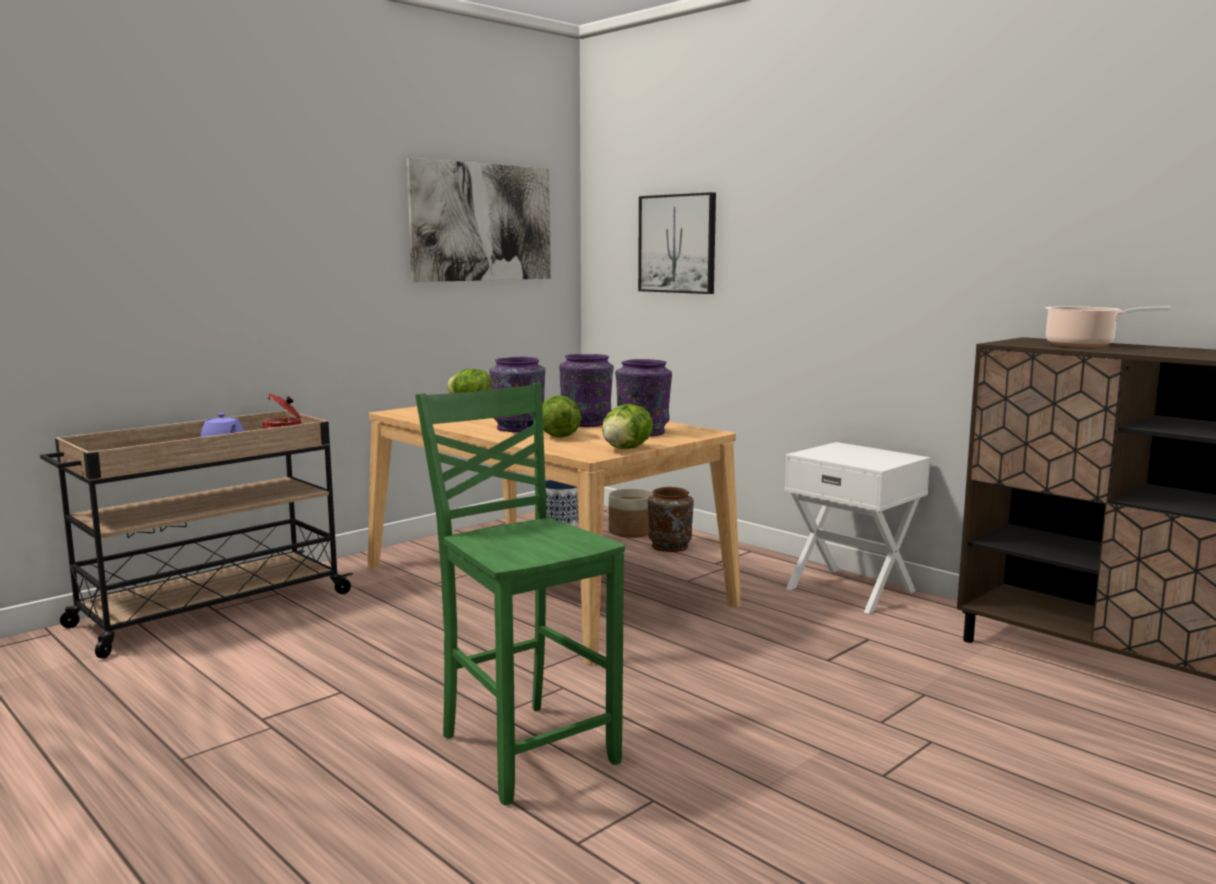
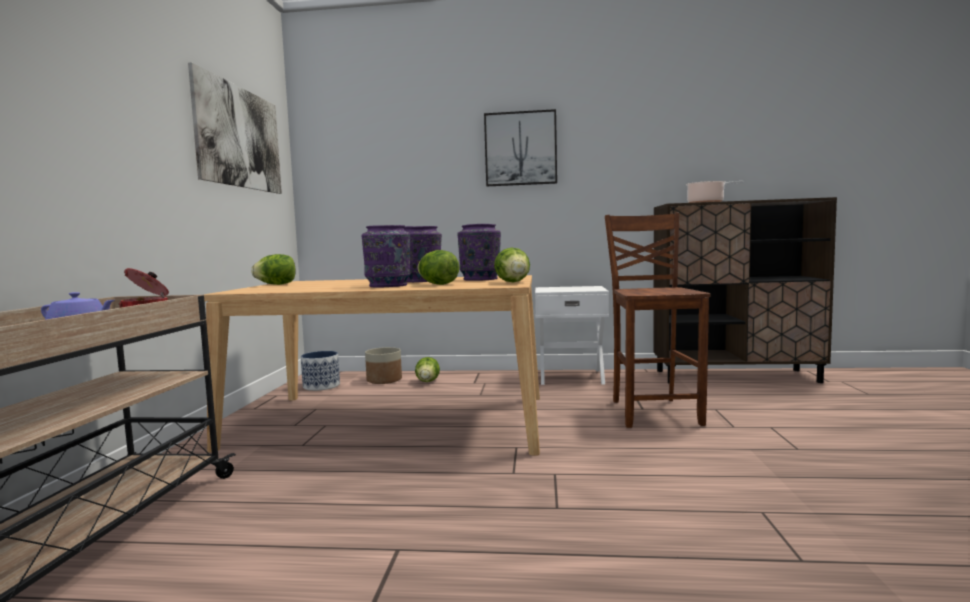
camera: 40 degrees left, 5 degrees down
(525, 748) = (627, 520): green chair -> none
(670, 547) = (427, 381): brown vase -> lettuce
(677, 244) = (392, 166): picture -> picture (520, 149)
(830, 668) = (654, 412): none -> brown chair

